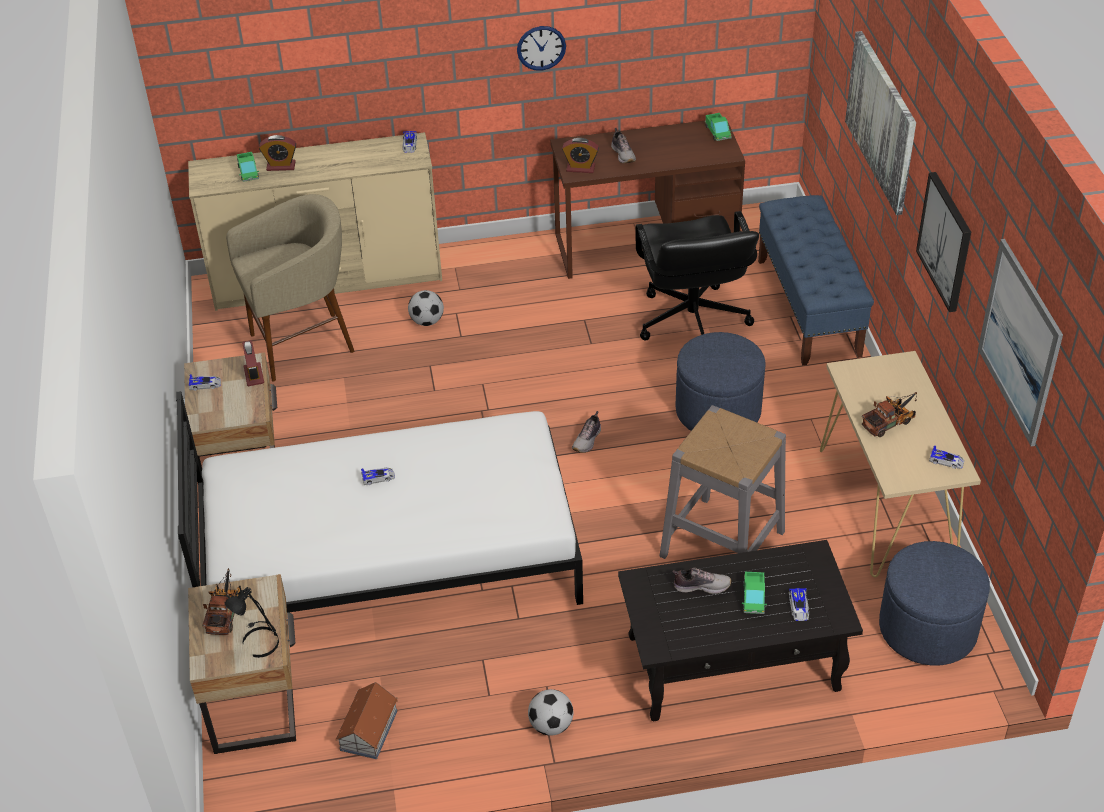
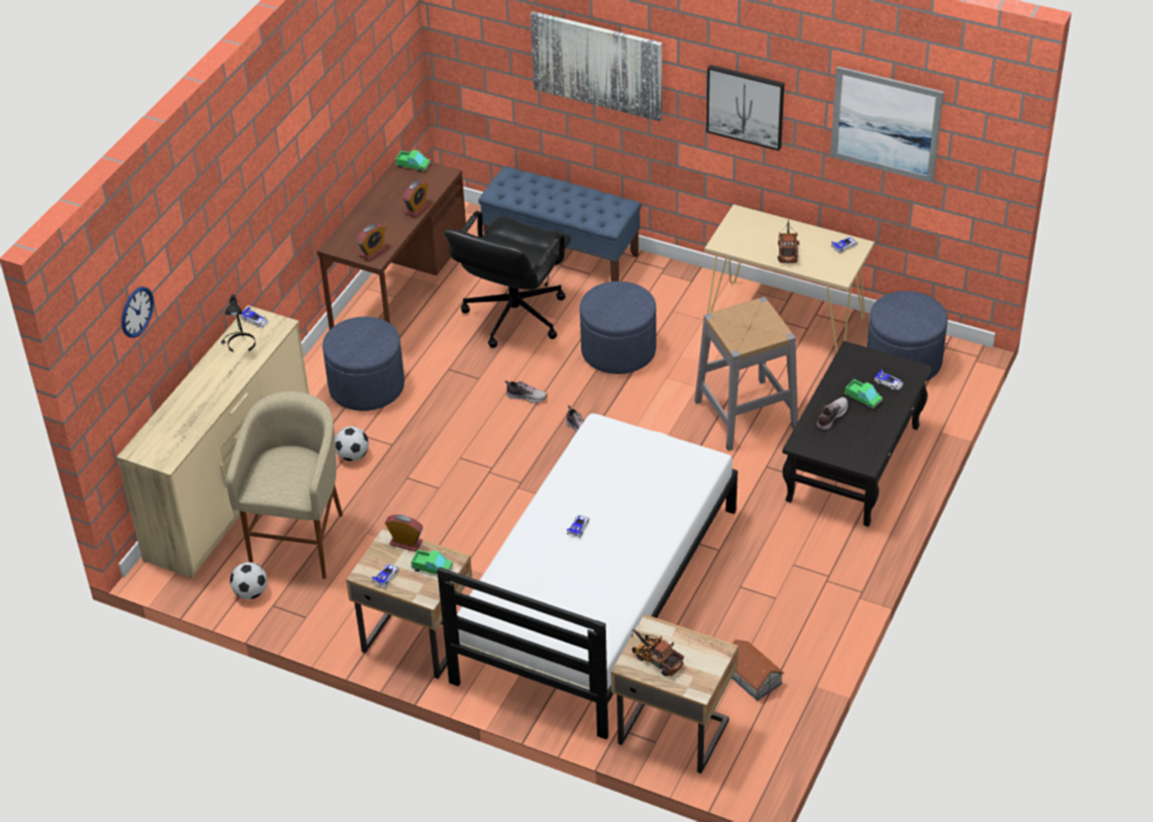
camera: 55 degrees left, 0 degrees up
(248, 172) = (179, 426): toy truck -> toy truck (432, 568)
(259, 641) = (702, 651): black table lamp -> black table lamp (239, 344)
(281, 166) = (194, 404): alarm clock -> alarm clock (417, 209)
(515, 285) = (366, 386): none -> blue ottoman
(541, 47) = (296, 174): wall clock -> wall clock (136, 312)
(551, 725) = (829, 578): football -> football (251, 593)
(623, 154) = (383, 223): shoe -> shoe (526, 396)
(691, 322) = (513, 316): black office chair -> black office chair turned 90 degrees clockwise

